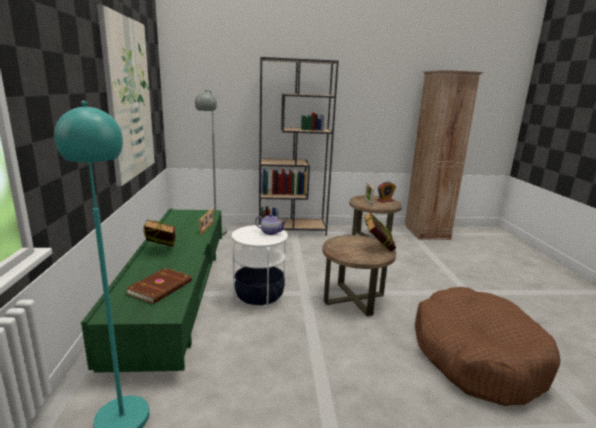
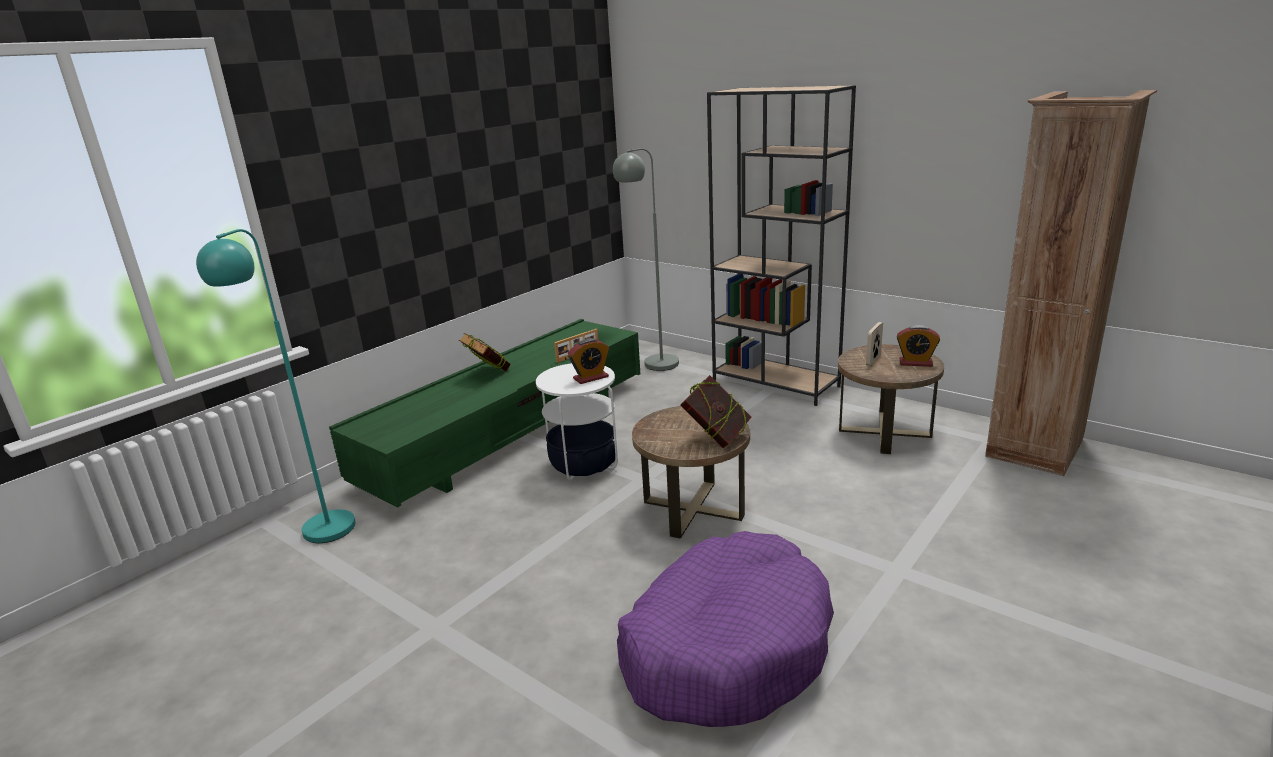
camera: 45 degrees right, 5 degrees up
(129, 99) = (505, 173): picture -> none
(161, 288) = (425, 415): brown book -> none
(270, 232) = (591, 378): teapot -> alarm clock
(476, 355) = (726, 647): brown dog bed -> purple dog bed

